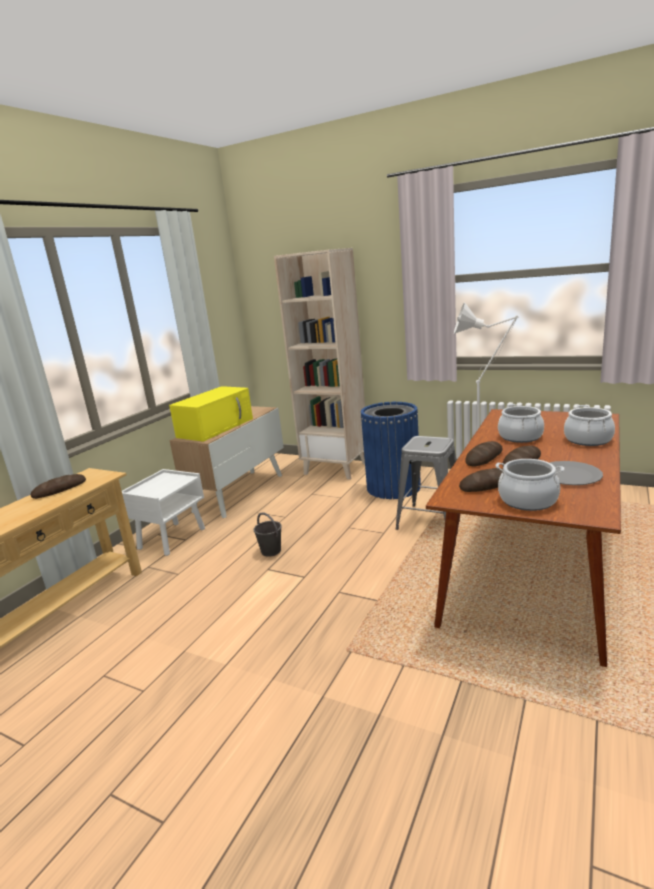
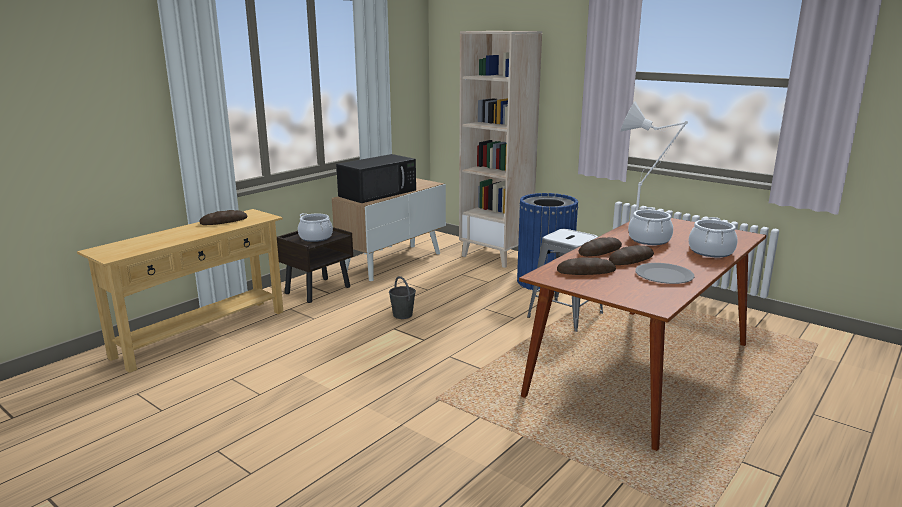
camera: 10 degrees right, 0 degrees up
(172, 538) = (318, 290): white nightstand -> brown nightstand
(216, 427) = (378, 193): yellow microwave -> black microwave
(528, 500) = (609, 287): cooking pot -> cooking pot (315, 237)

